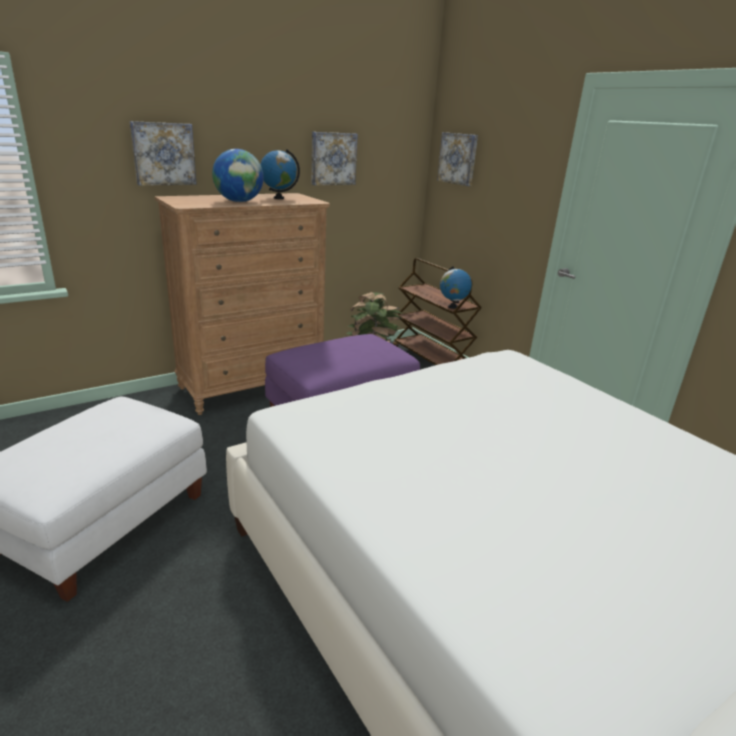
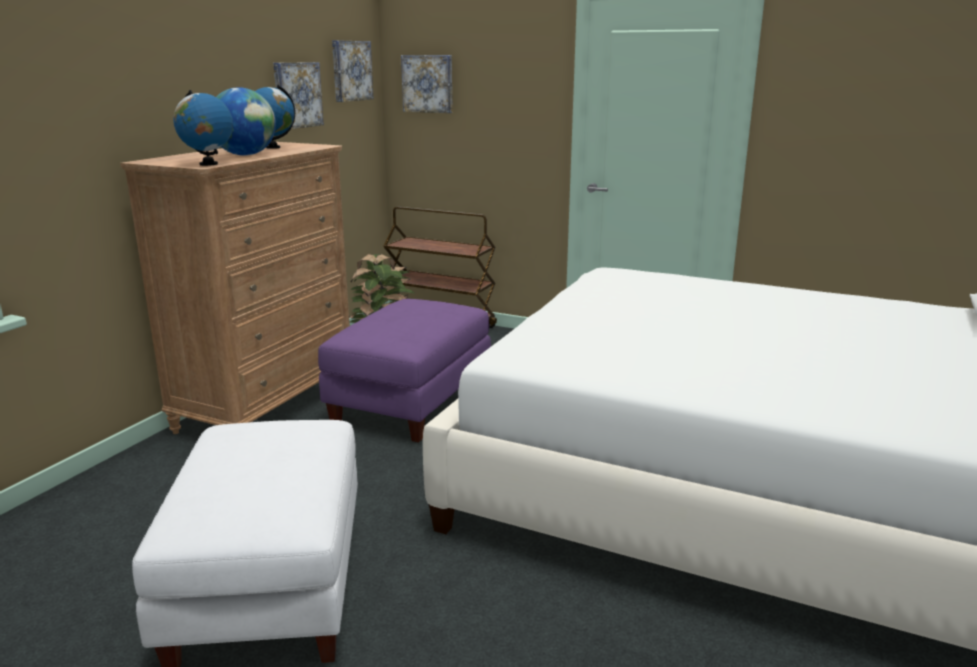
camera: 30 degrees left, 5 degrees down
(163, 154) = (121, 103): picture -> picture (350, 71)
(452, 307) = (469, 252): globe -> globe (208, 164)

